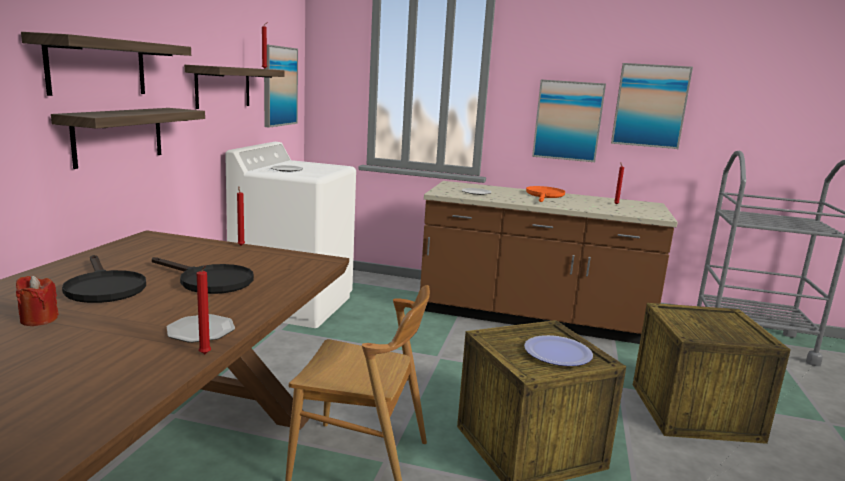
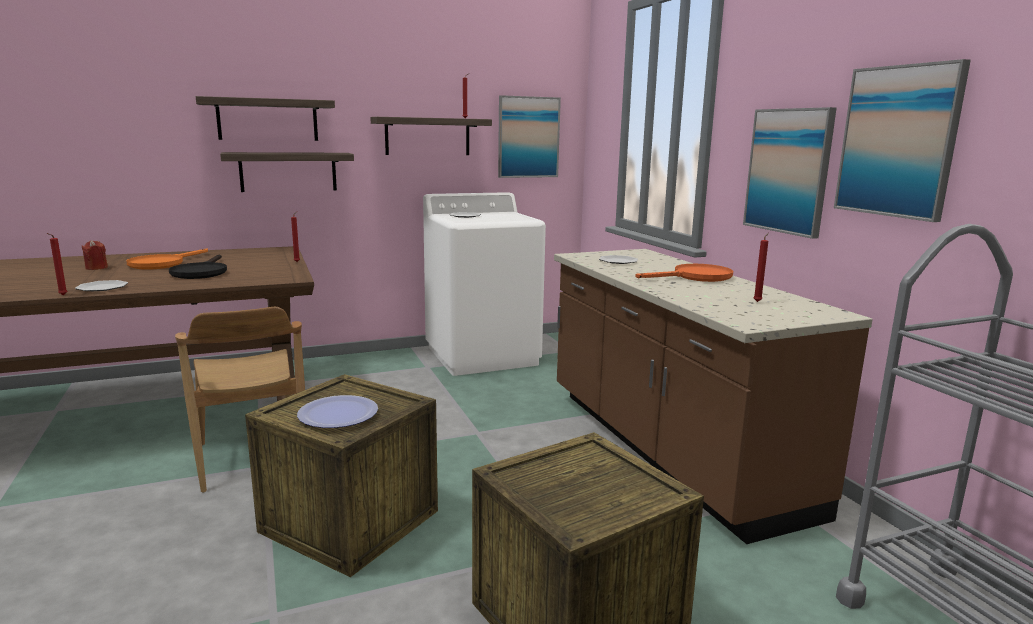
camera: 55 degrees right, 0 degrees up
(103, 288) = (162, 264): black frying pan -> orange frying pan

